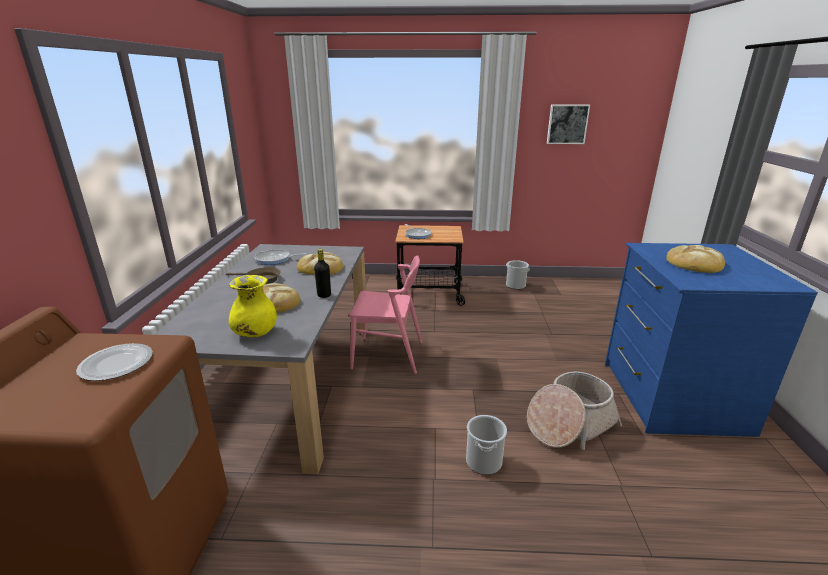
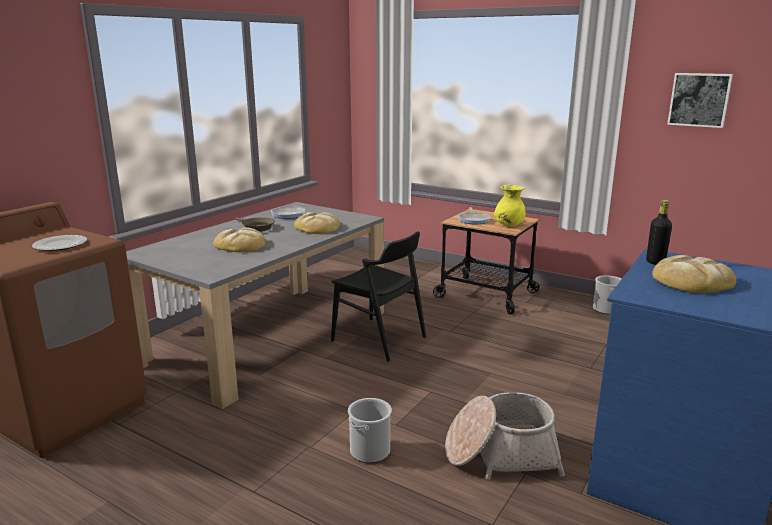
camera: 30 degrees right, 5 degrees down
(255, 333) = (199, 261): yellow vase -> yellow vase (509, 225)
(324, 295) = (288, 247): black bottle -> black bottle (655, 262)
(388, 355) = (379, 339): pink chair -> black chair

